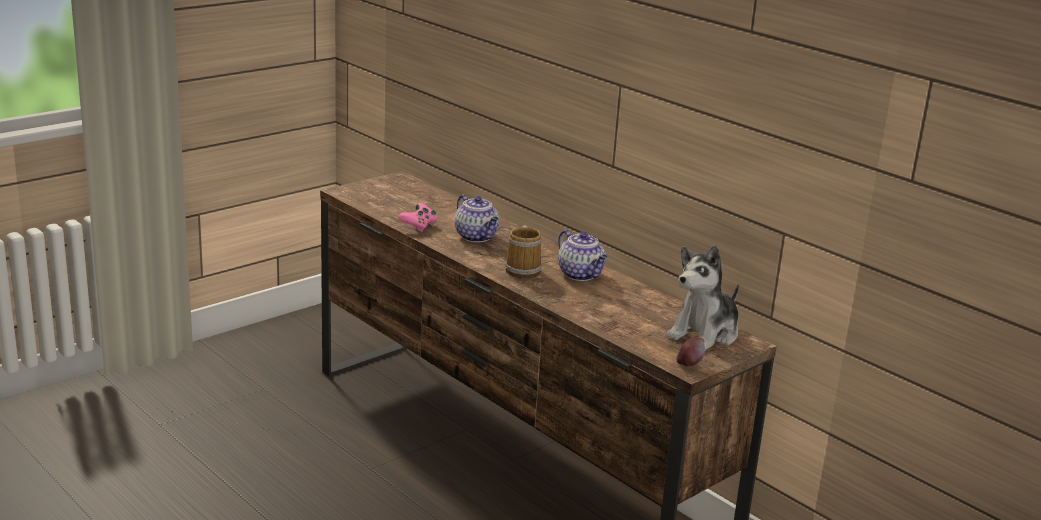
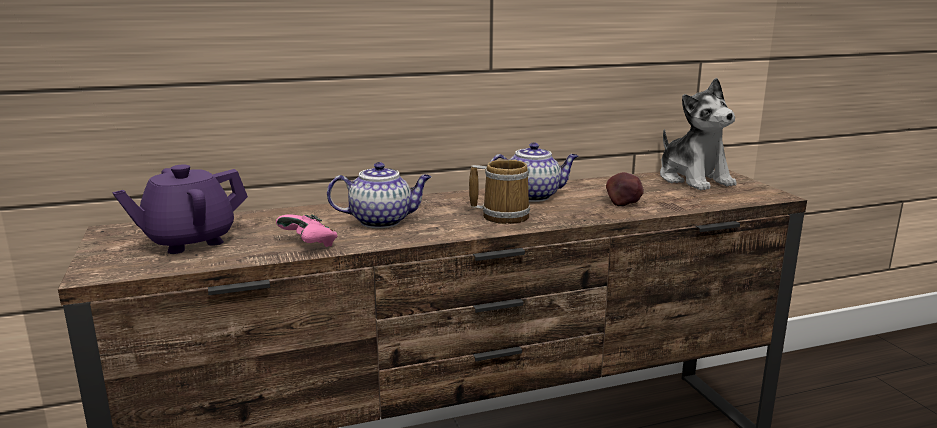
camera: 65 degrees left, 5 degrees down
(399, 198) = (189, 241): none -> purple teapot
(689, 364) = (762, 193): apple -> apple (624, 203)

